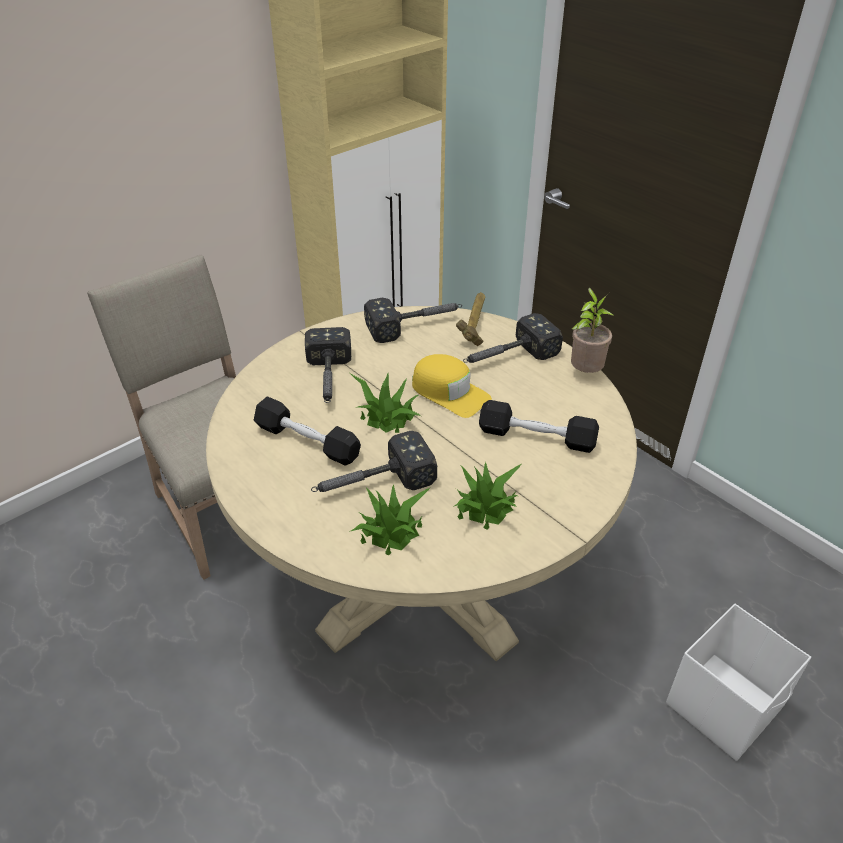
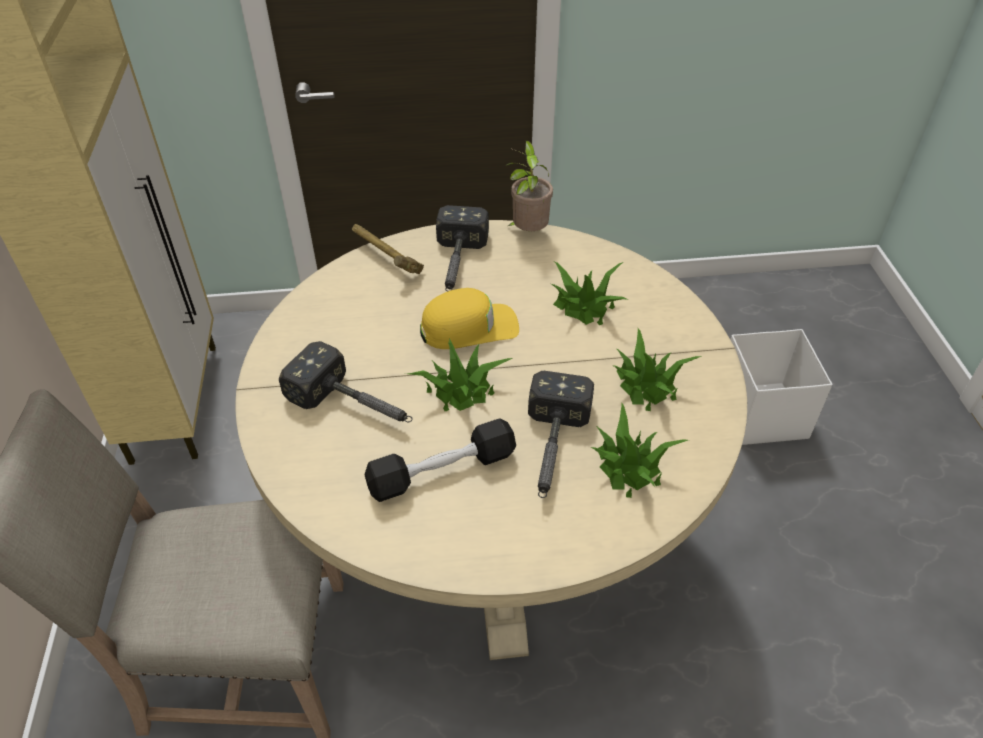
camera: 55 degrees left, 5 degrees up
(416, 324) = (336, 296): hammer -> none
(537, 437) = (585, 306): black dumbbell -> potted plant

